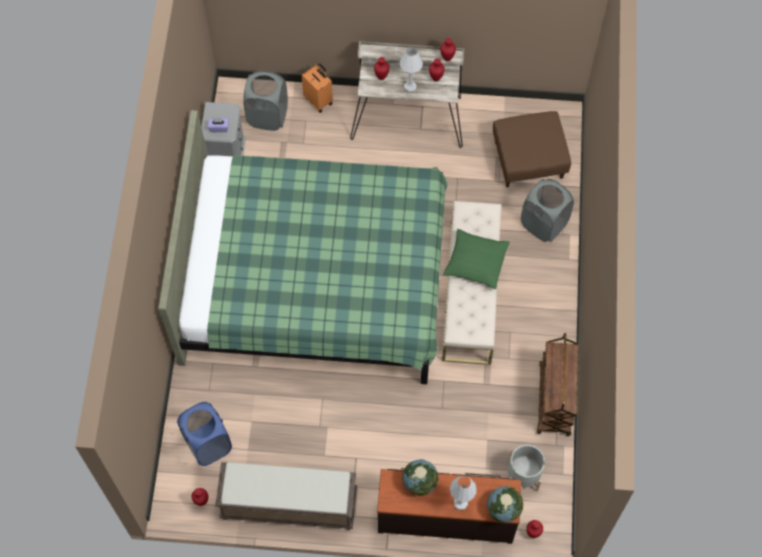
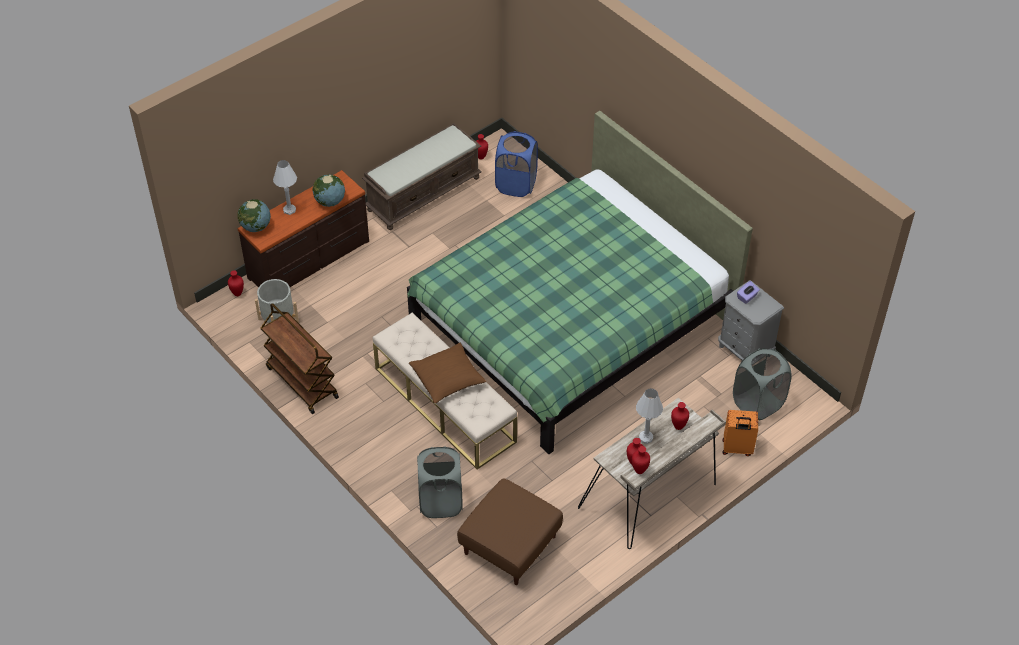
camera: 135 degrees right, 15 degrees down
(476, 262) = (447, 378): green pillow -> brown pillow

